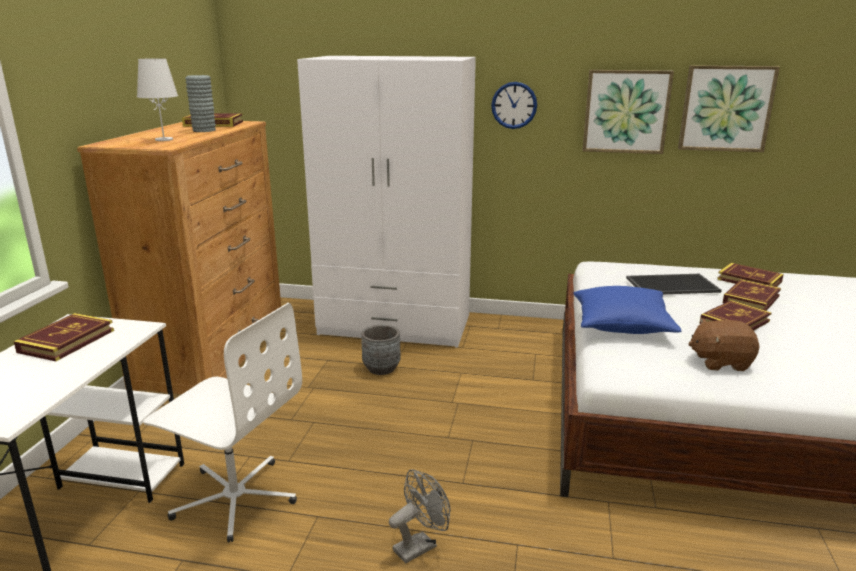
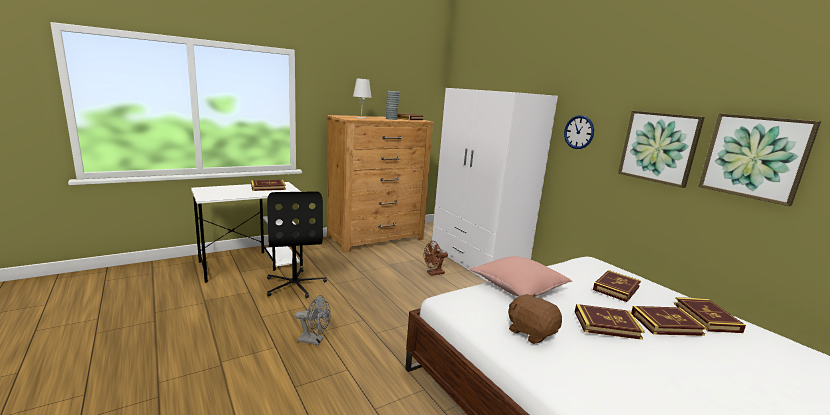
camera: 45 degrees right, 5 degrees down
(235, 497) = (295, 284): white office chair -> black office chair
(381, 368) = (433, 273): grey planter -> brown fan
(622, 325) = (518, 287): blue pillow -> pink pillow
(672, 284) = (616, 288): tray -> book

